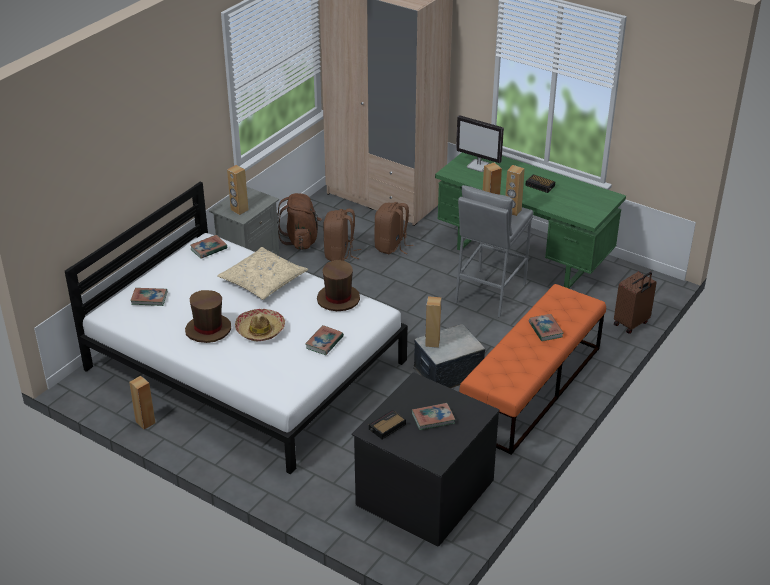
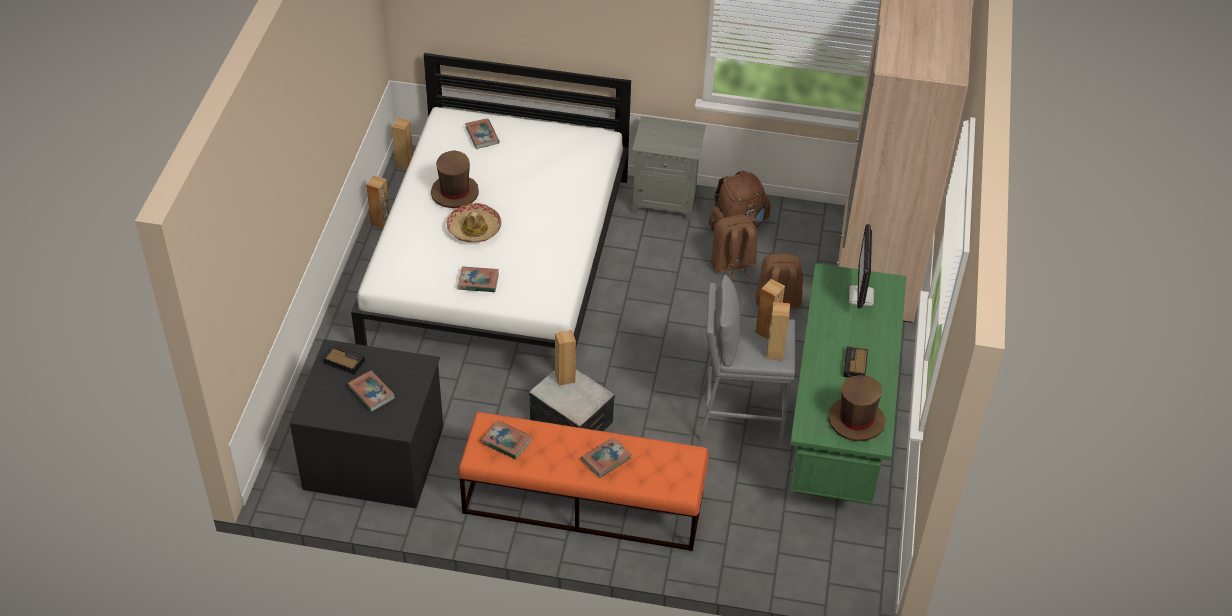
camera: 65 degrees right, 10 degrees up
(208, 249) = (587, 144): book -> book (506, 442)
(239, 210) = (655, 137): brown speaker -> brown speaker (404, 164)
(263, 281) = (557, 203): beige pillow -> none
(338, 299) = (557, 269): brown hat -> brown hat (856, 420)
(631, 324) = (762, 573): brown suitcase -> none

